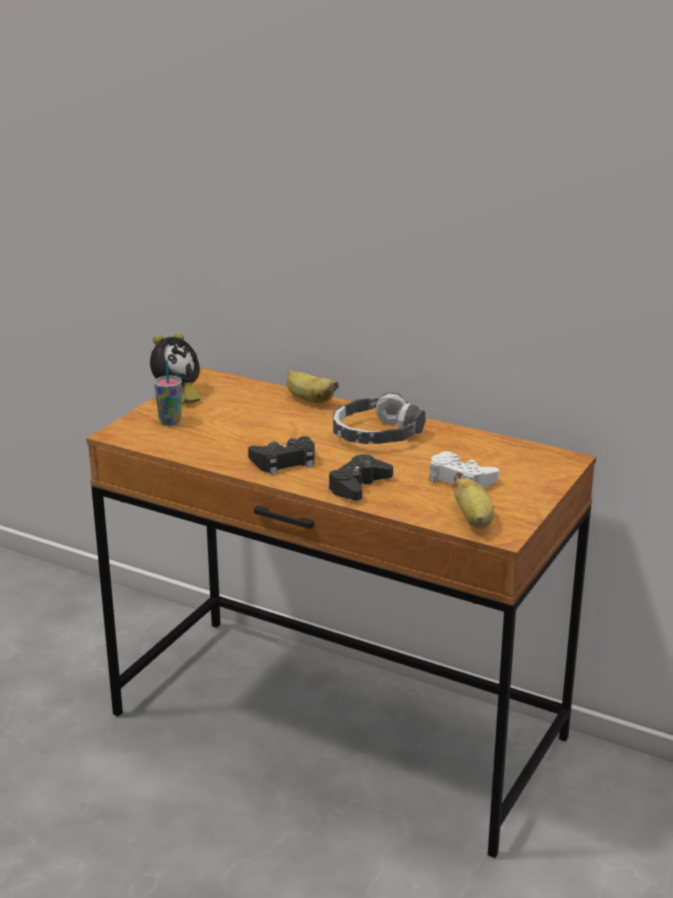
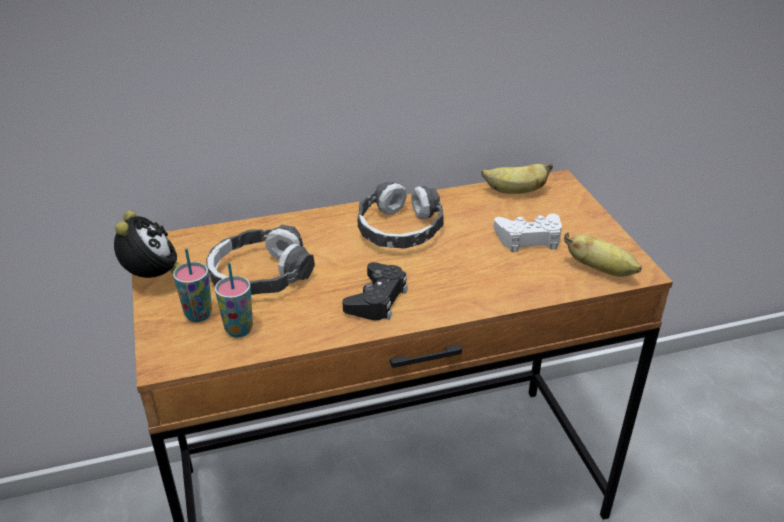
camera: 45 degrees left, 10 degrees up
(178, 438) = (239, 330): none -> cup
(239, 418) = (260, 274): none -> headphones
(308, 400) = (289, 223): banana -> banana (515, 191)
(358, 486) = (474, 288): black game controller -> none

